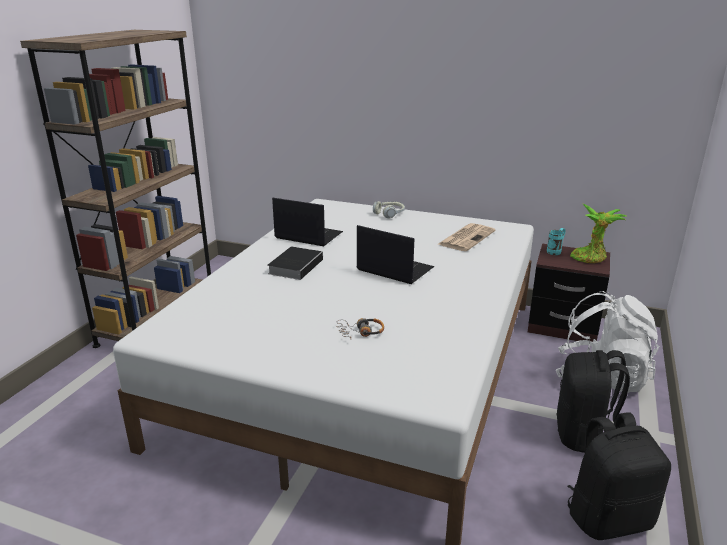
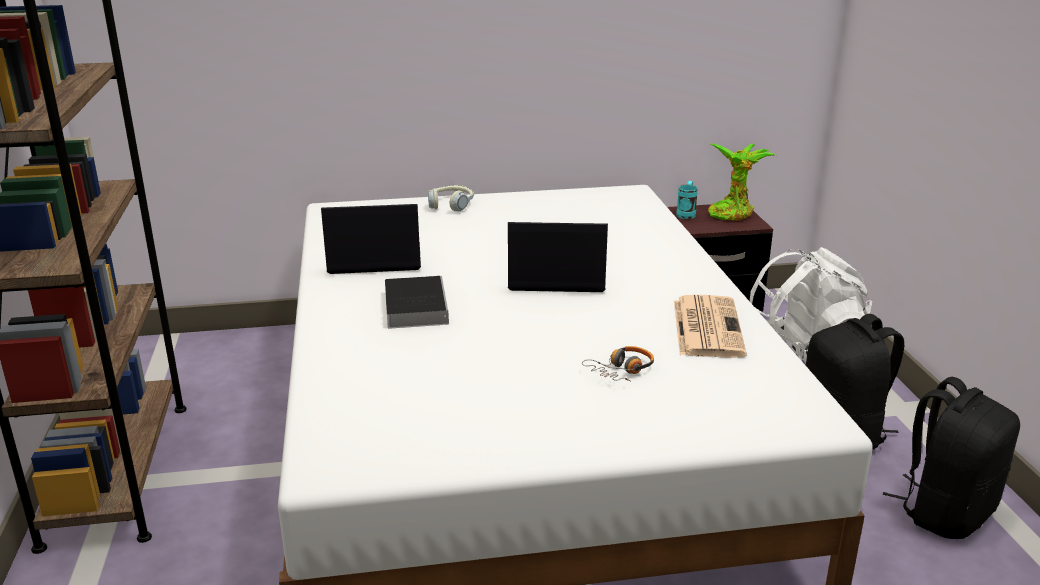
camera: 30 degrees left, 0 degrees up
(466, 237) = (592, 216): newspaper -> newspaper (706, 327)

